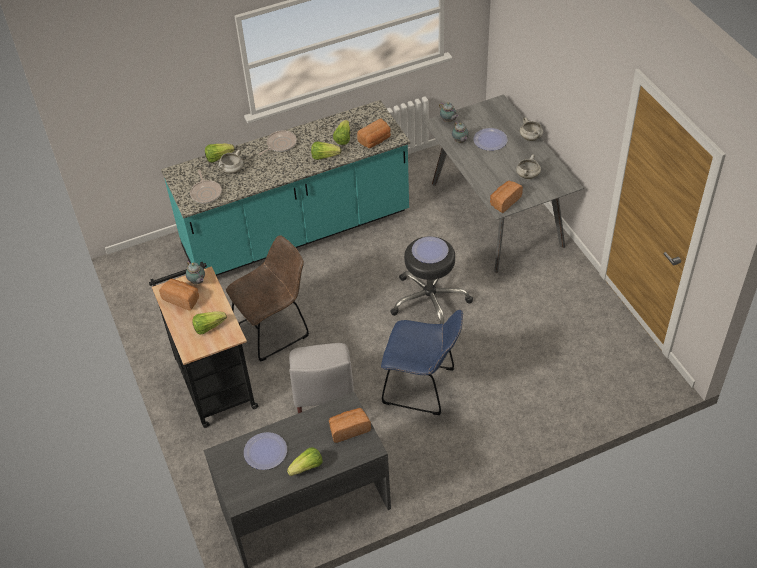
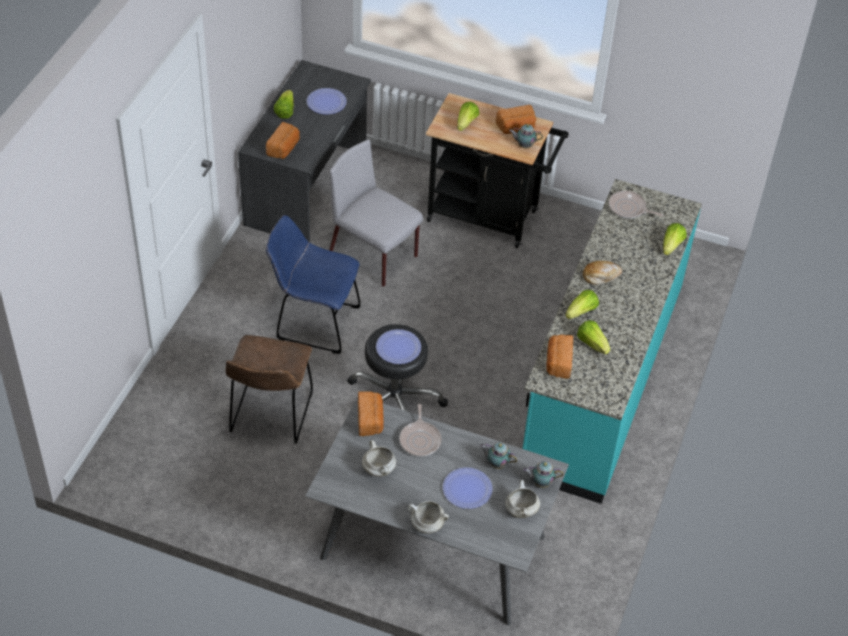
camera: 130 degrees right, 0 degrees up
(232, 170) = (640, 242): white cooking pot -> white cooking pot (520, 510)
(274, 329) = (495, 283): brown chair -> brown chair (270, 416)
(280, 144) = (639, 296): frying pan -> frying pan (420, 439)
(284, 167) = (600, 276): none -> bread
(422, 387) = (313, 322): blue chair -> blue chair turned 45 degrees clockwise

